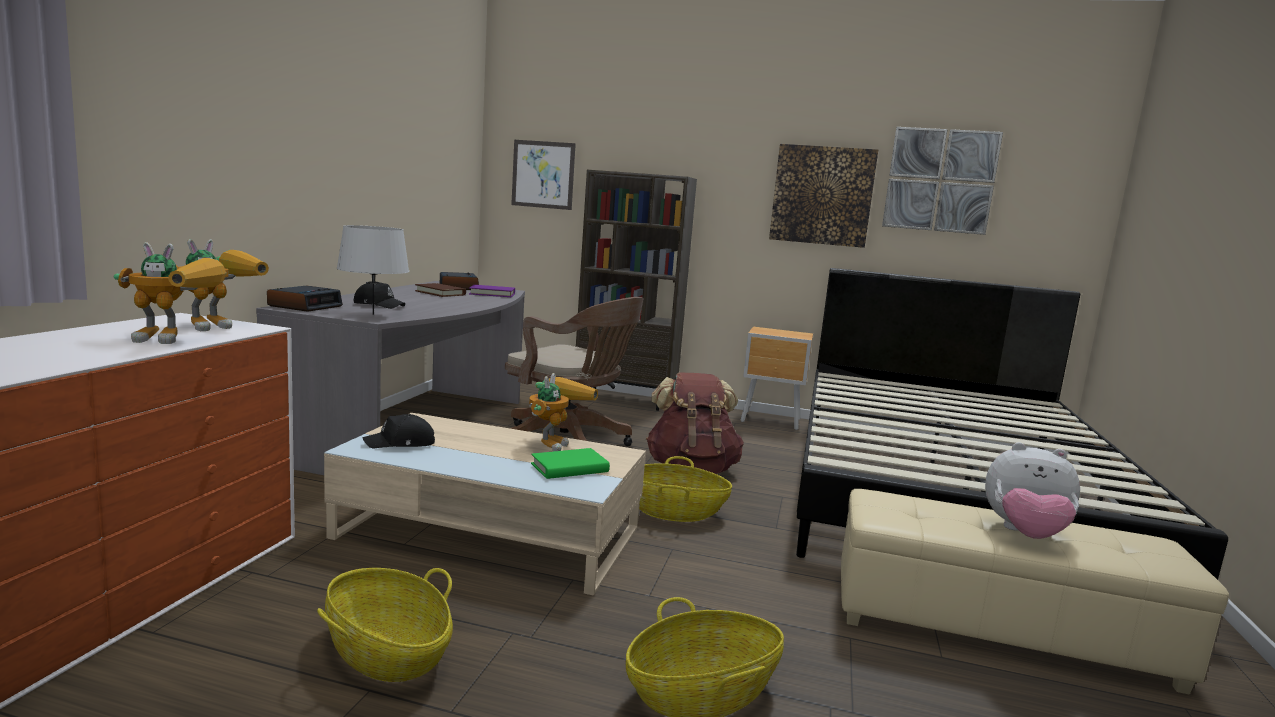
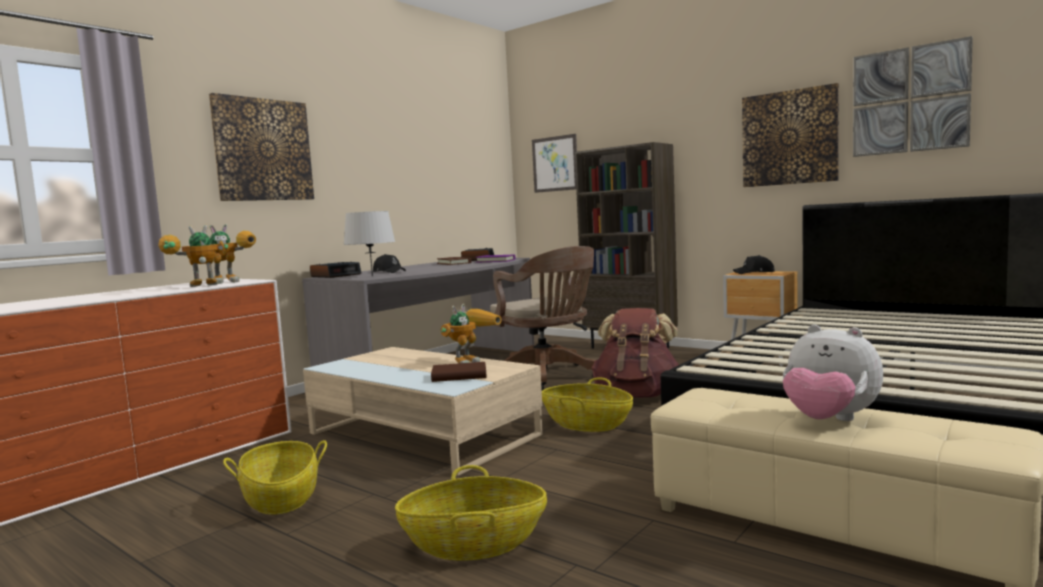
camera: 25 degrees right, 5 degrees down
(178, 340) = (192, 287): toy robot -> toy robot turned 135 degrees clockwise
(216, 117) = (263, 150): none -> picture
(401, 443) = (358, 363): black cap -> black cap (754, 272)
(569, 468) = (459, 376): green book -> brown book

